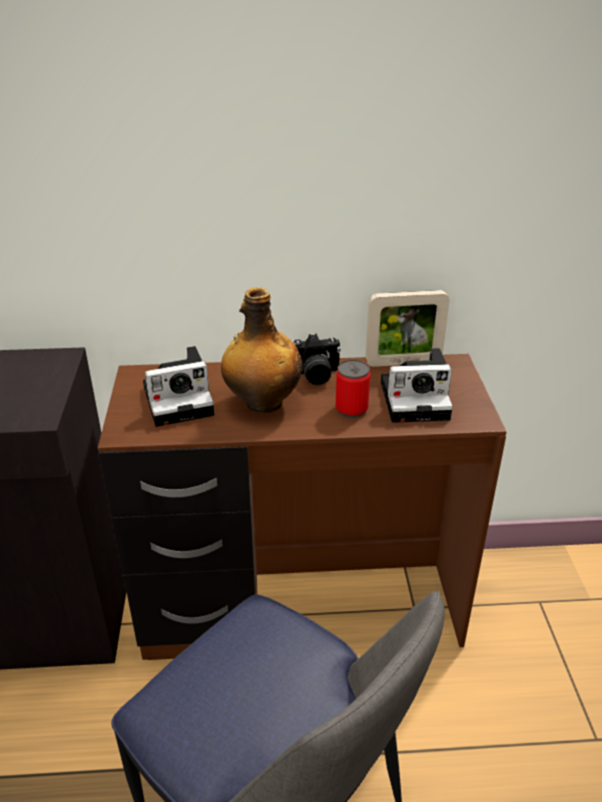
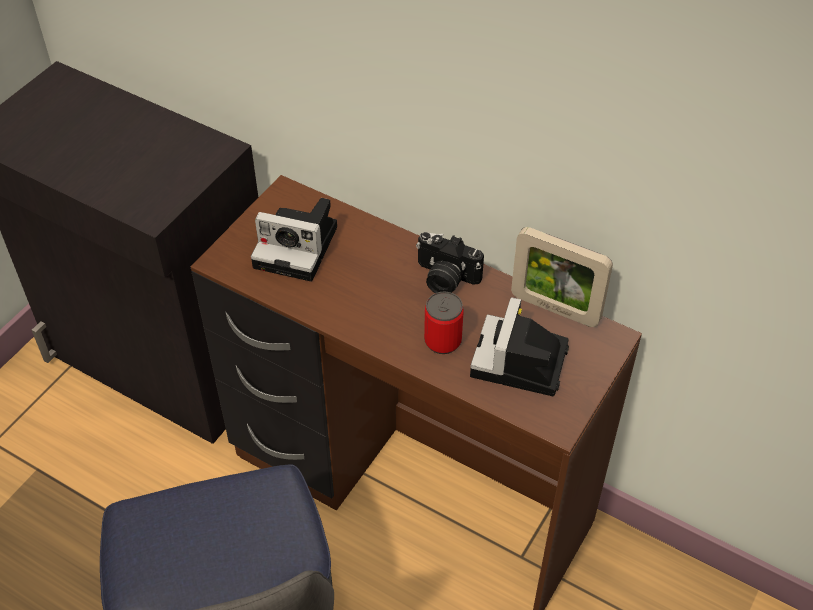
camera: 35 degrees right, 15 degrees up
(262, 403) = (367, 289): bottle -> none
(417, 399) = (519, 364): camera -> camera turned 75 degrees clockwise

